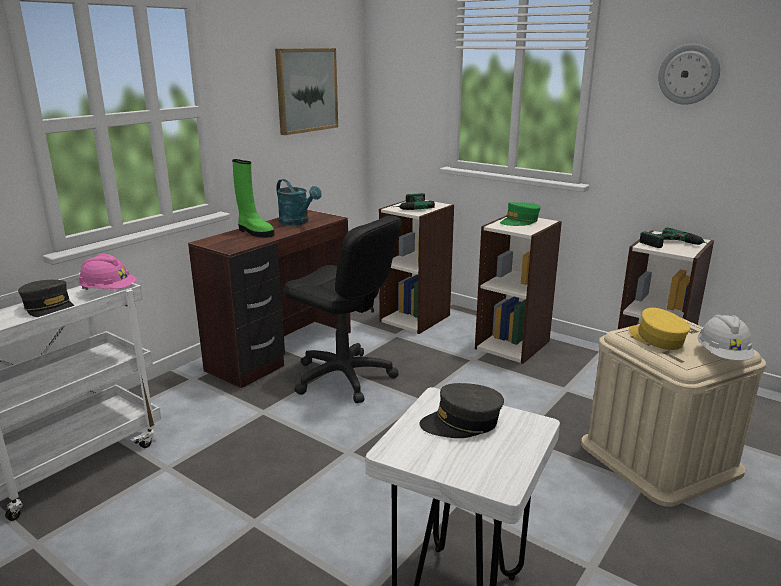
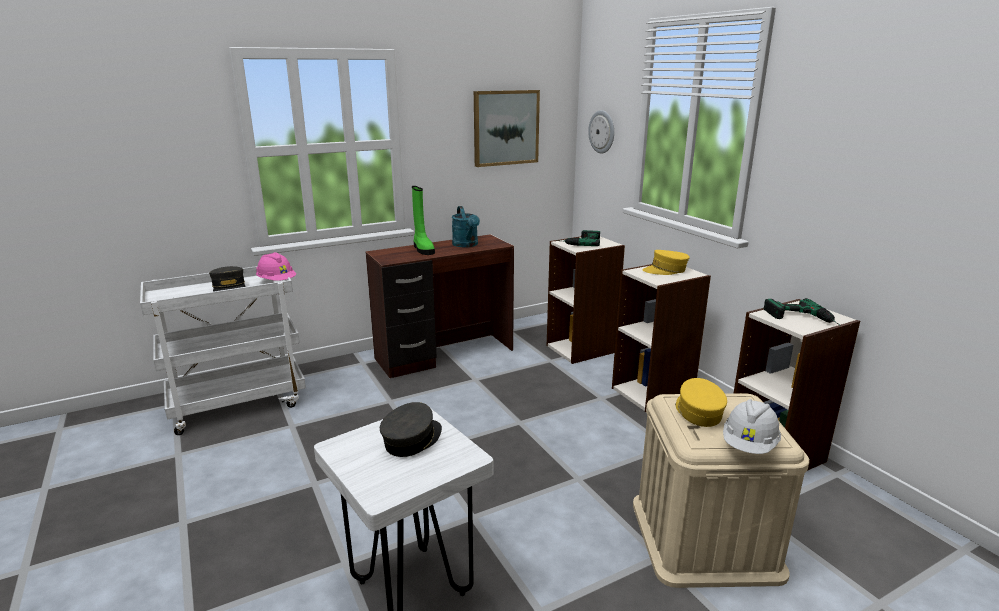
camera: 25 degrees right, 0 degrees up
(343, 377) = (474, 388): black office chair -> none
(462, 423) = (412, 439): grey cap -> grey cap turned 105 degrees clockwise
(520, 221) = (665, 270): green cap -> yellow cap
(688, 74) = (847, 131): wall clock -> wall clock (602, 132)

